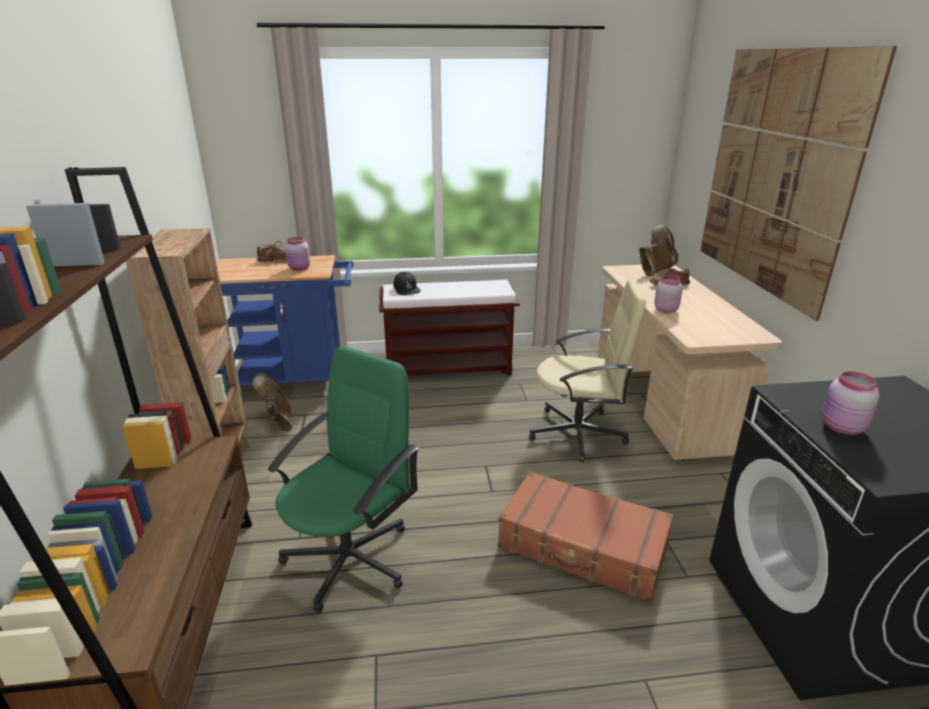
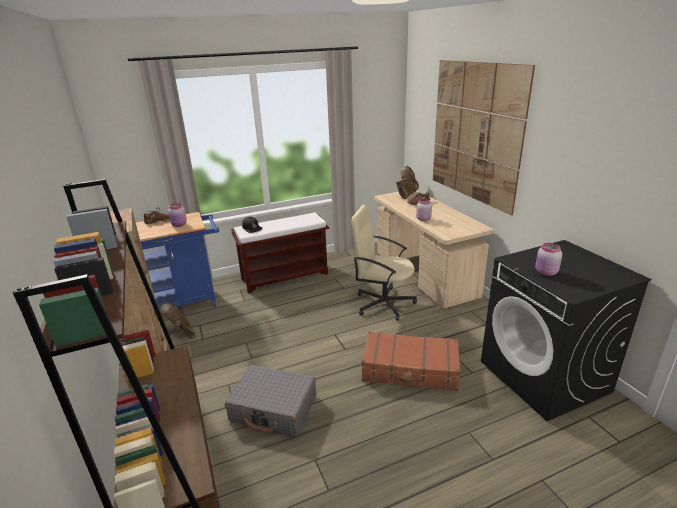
camera: 15 degrees left, 0 degrees up
(350, 558) = (274, 409): green office chair -> grey suitcase
(579, 433) = (383, 303): beige office chair -> beige office chair turned 150 degrees counterclockwise

